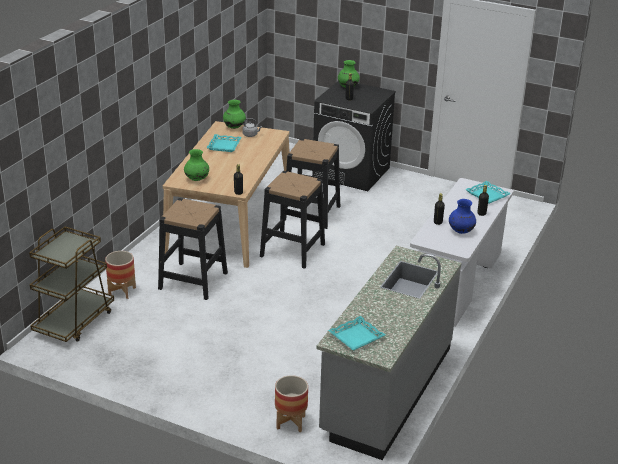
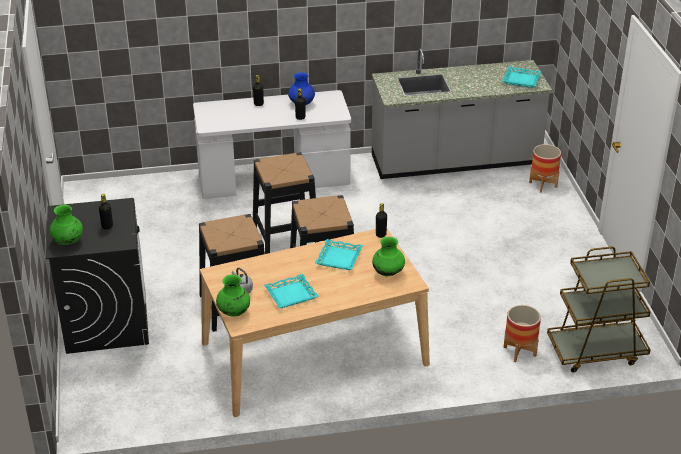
camera: 125 degrees left, 5 degrees up
(193, 281) = (447, 318): black stool -> black stool (286, 240)
(487, 195) = (219, 111): turquoise tray -> turquoise tray (339, 258)

